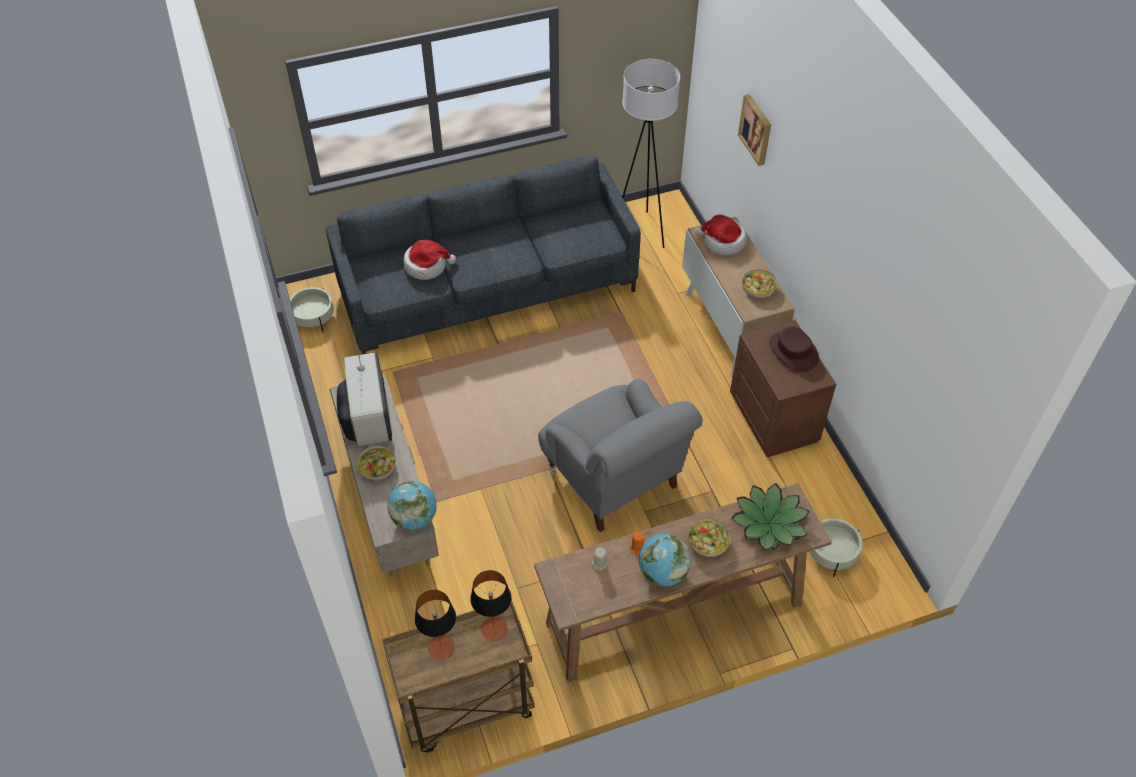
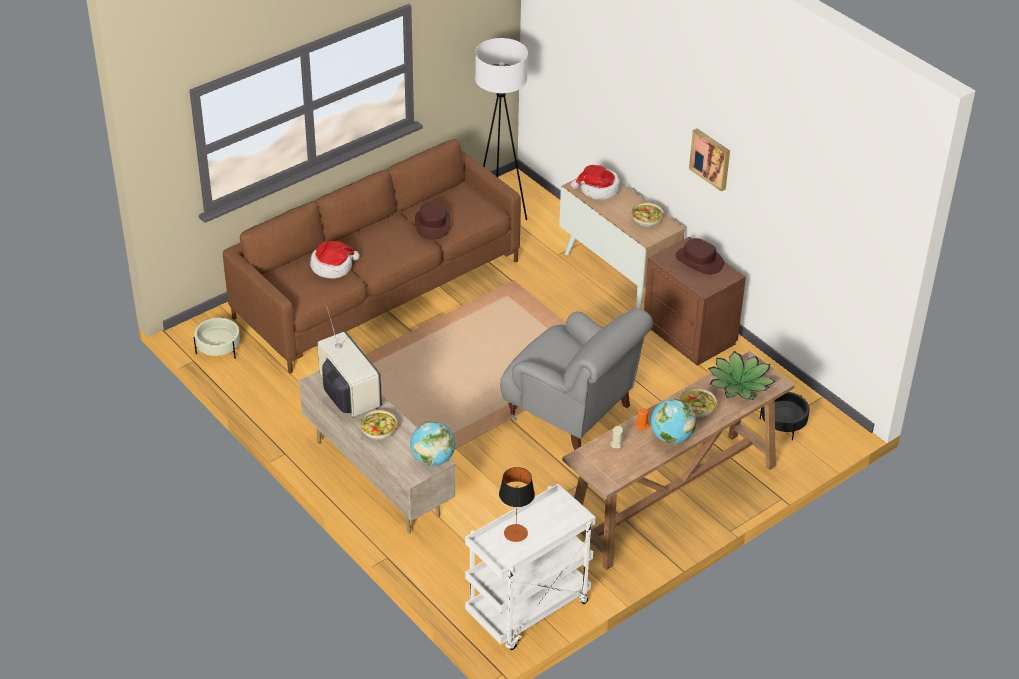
camera: 20 degrees left, 10 degrees down
(466, 708) = (528, 611): brown cart -> white cart
(488, 290) = (378, 289): grey sofa -> brown sofa
(494, 628) = (552, 509): table lamp -> none
(545, 241) = (432, 224): none -> brown hat
(756, 129) = (611, 79): picture -> picture (711, 158)
(831, 553) = (783, 423): beige planter -> black planter

